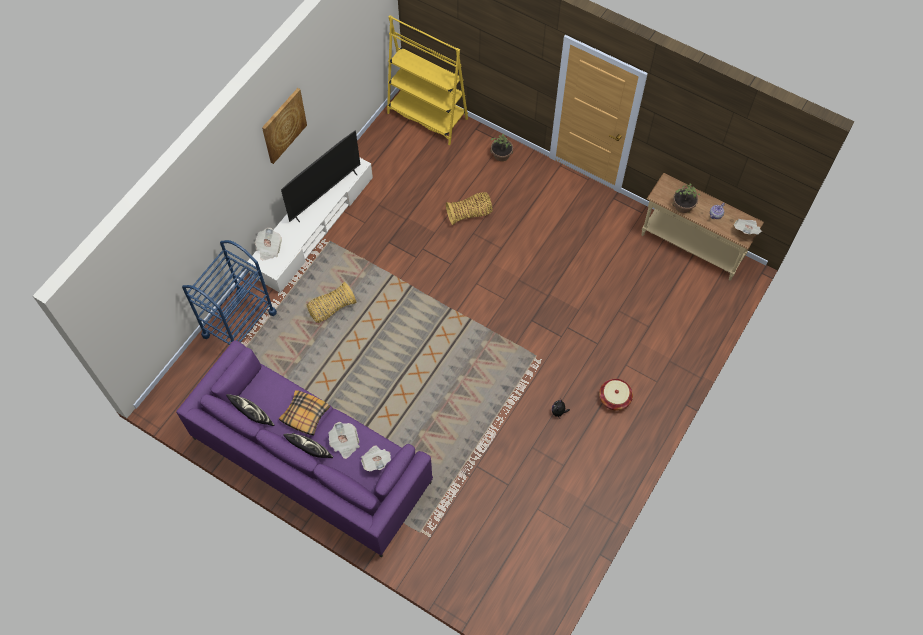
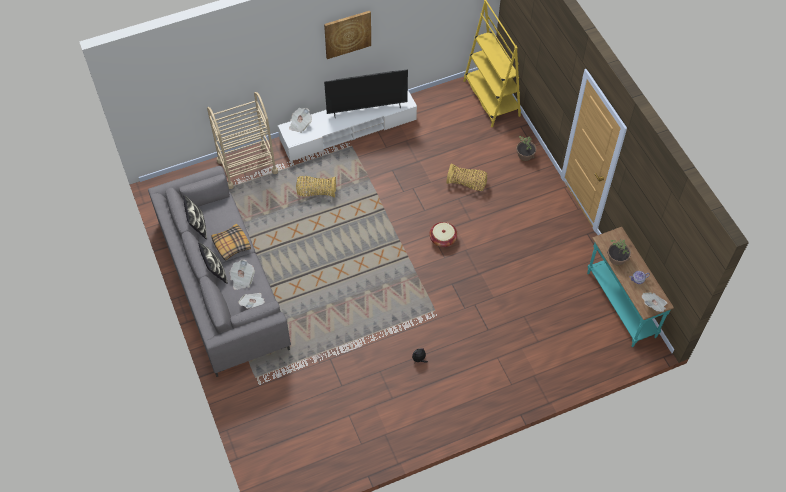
camera: 35 degrees right, 5 degrees down
(239, 324) = (247, 166): blue cart -> beige cart
(311, 460) = (222, 283): purple sofa -> grey sofa
(614, 398) = (469, 376): basket -> basket (443, 239)
(691, 248) = (620, 305): beige console table -> turquoise console table

